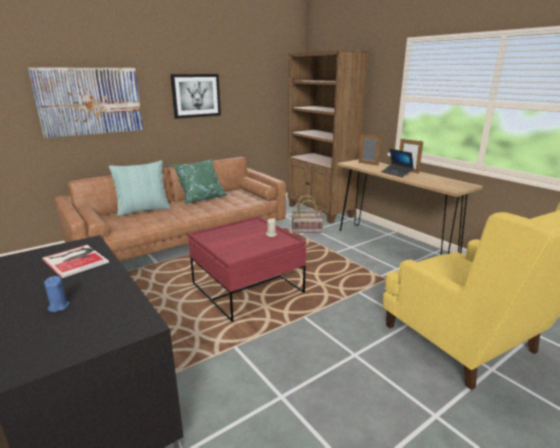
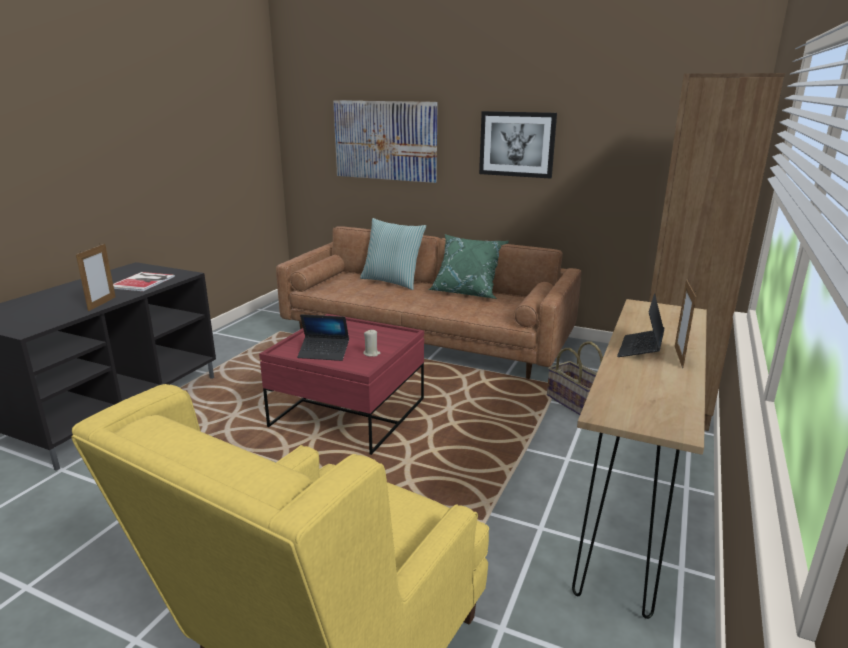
camera: 60 degrees right, 0 degrees up
(58, 306) = (57, 301): blue candle -> none
(253, 246) = (324, 353): none -> laptop
(368, 164) = (667, 319): picture frame -> picture frame (102, 304)

